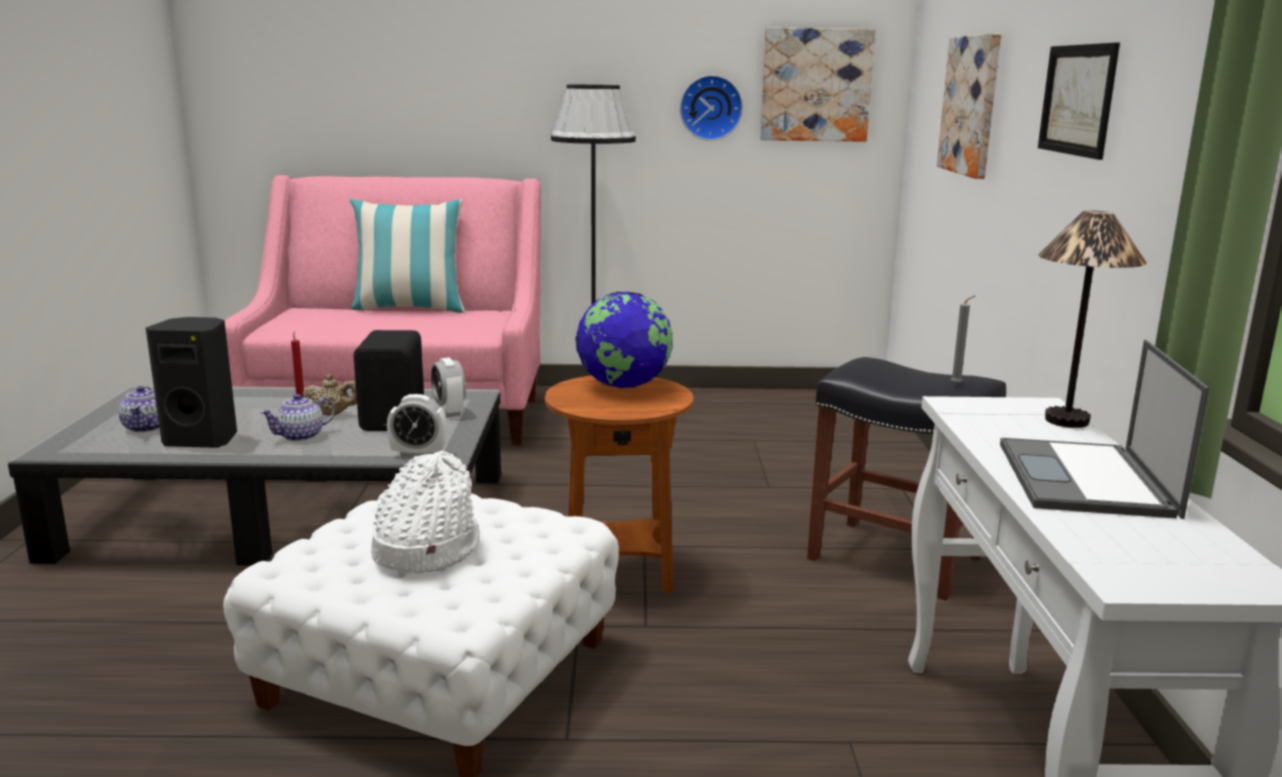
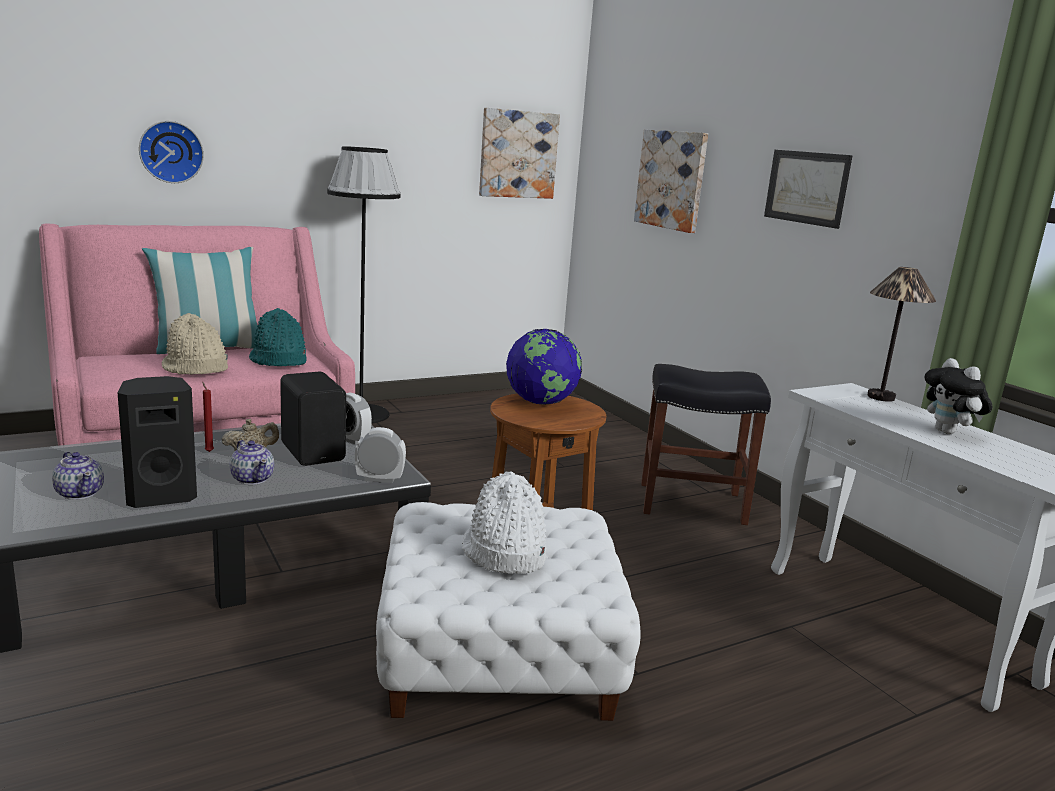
camera: 30 degrees left, 0 degrees up
(301, 436) = (252, 479): teapot -> teapot turned 60 degrees counterclockwise
(366, 325) = (195, 368): none -> beige hat
(418, 454) = (379, 479): alarm clock -> alarm clock turned 150 degrees counterclockwise
(457, 324) = (278, 361): none -> turquoise hat
(710, 107) = (443, 169): wall clock -> wall clock (171, 152)
(958, 384) = (746, 378): grey candle -> none
(1086, 480) = (949, 432): laptop -> plush toy

